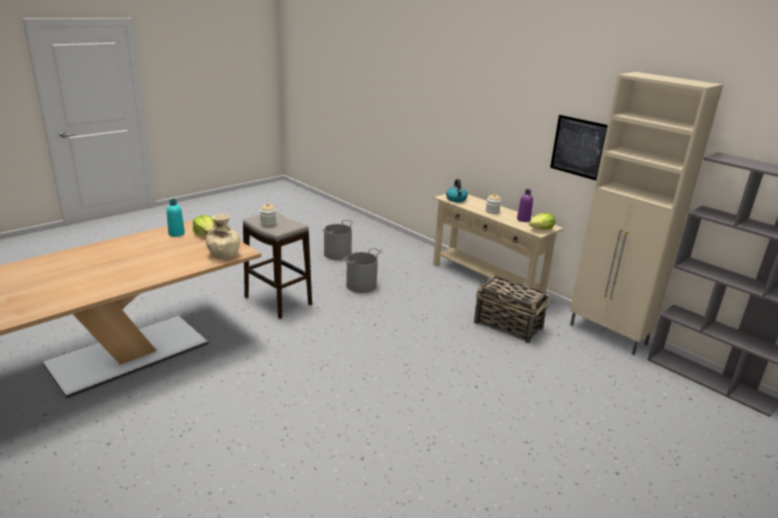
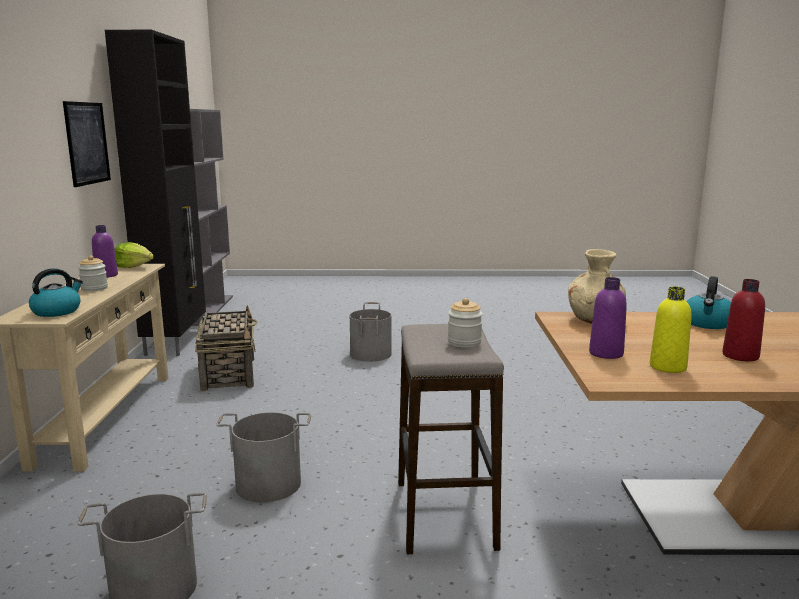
camera: 135 degrees left, 10 degrees down
(144, 248) = (740, 356): none -> red bottle
(160, 269) = (707, 323): none -> kettle
(176, 234) = (667, 367): turquoise bottle -> yellow bottle
(205, 234) = (606, 353): lettuce -> purple bottle
(477, 388) = (370, 354): none -> grey bucket
(608, 335) = (176, 341): beige cabinet -> black cabinet

